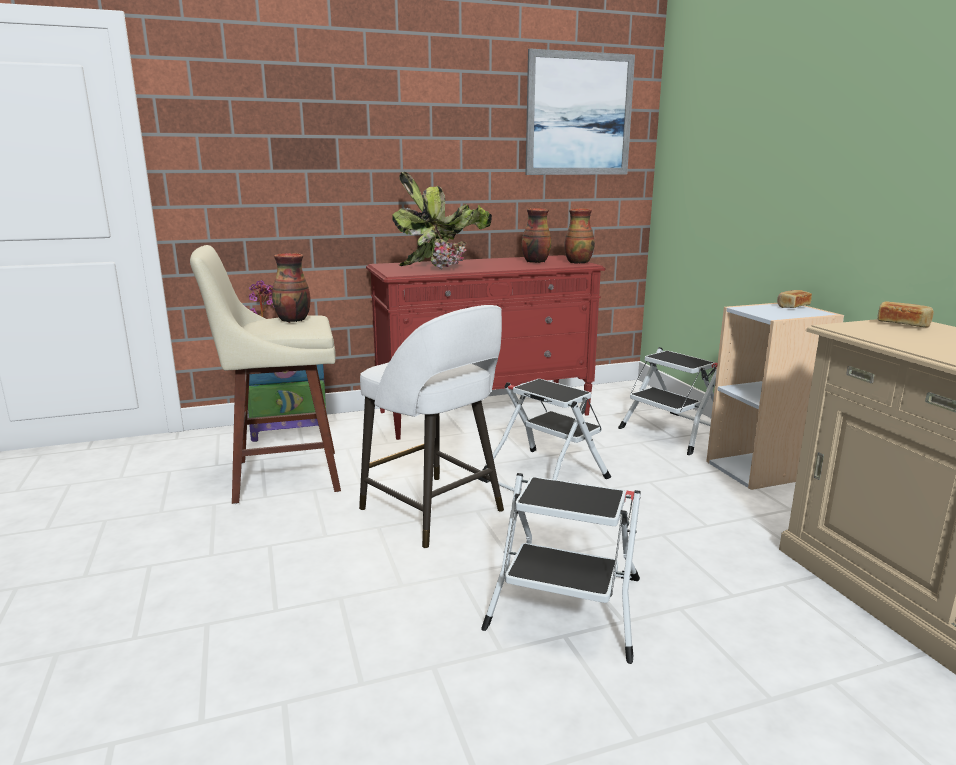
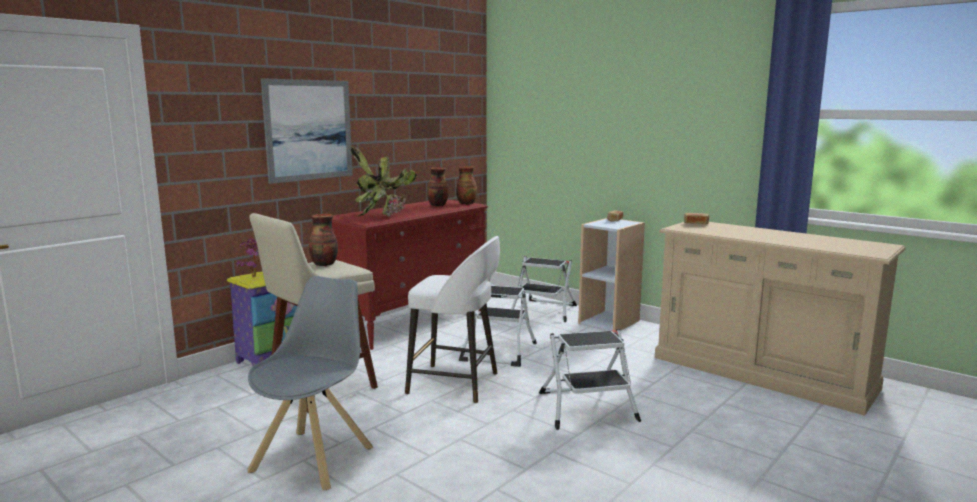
camera: 30 degrees left, 5 degrees down
(164, 565) = (315, 457): none -> grey chair
(579, 114) = (444, 100): picture -> picture (309, 130)

